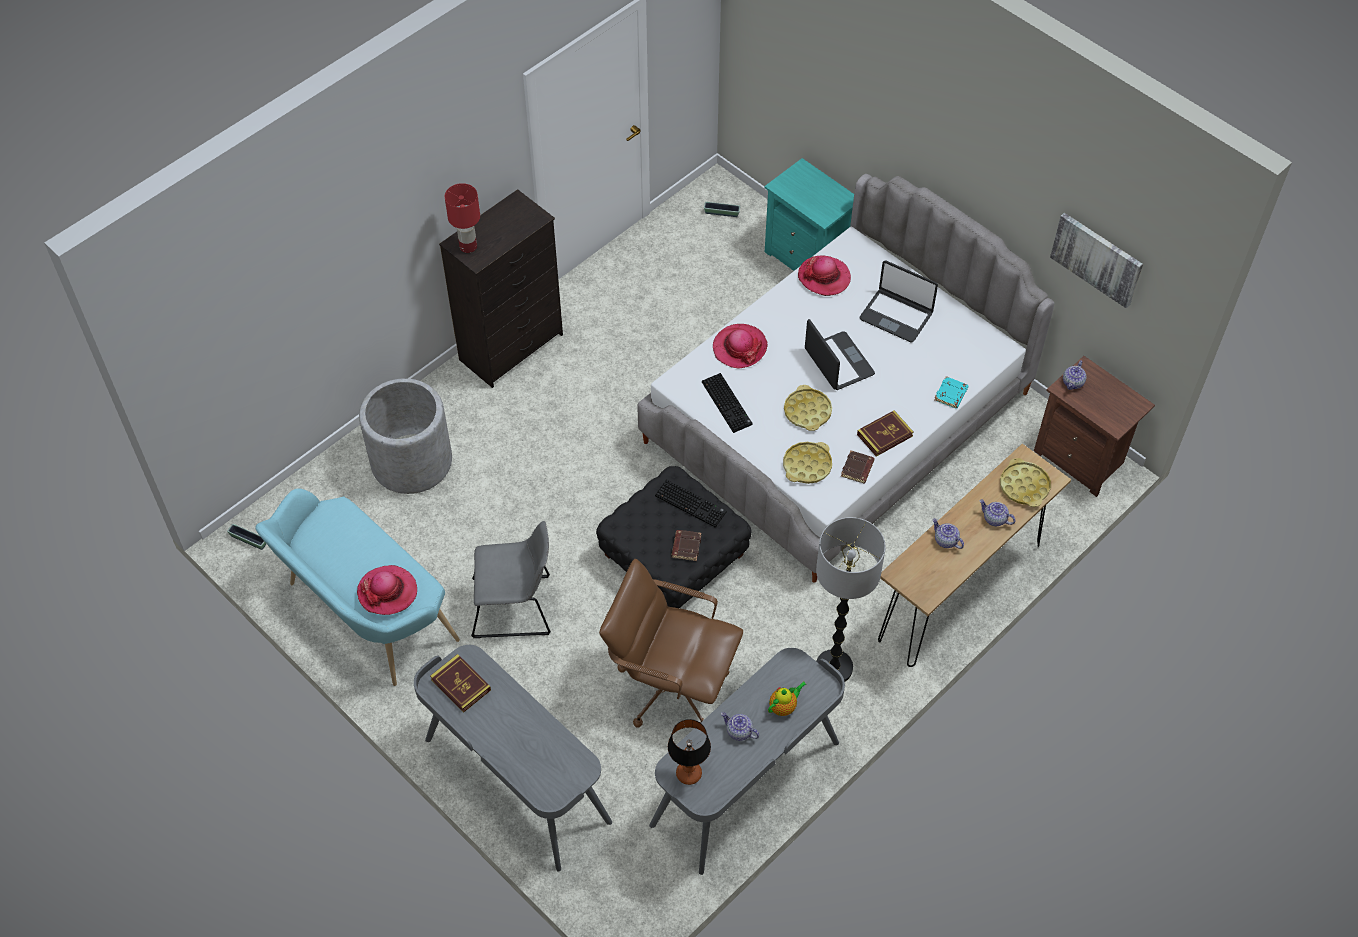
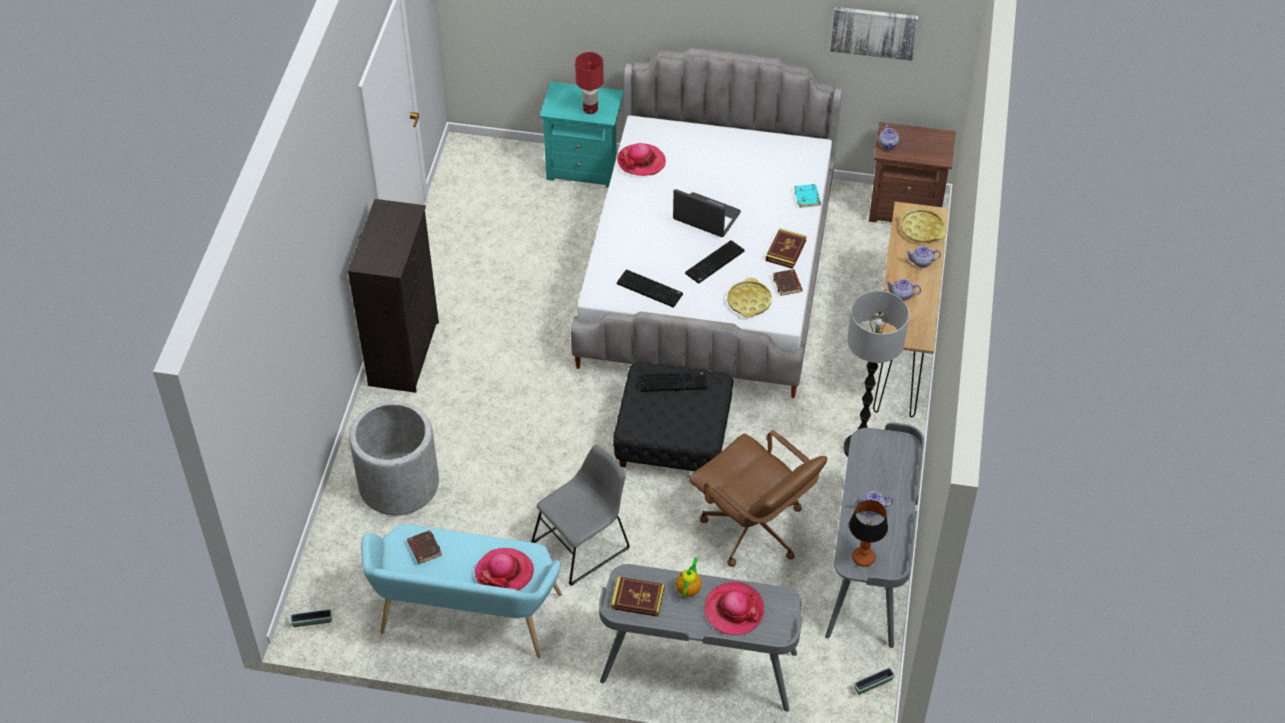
camera: 35 degrees left, 5 degrees down
(468, 247) = (375, 261): red table lamp -> red table lamp (590, 109)
(671, 685) = (753, 530): brown office chair -> brown office chair turned 120 degrees counterclockwise
(686, 546) = (697, 414): brown book -> brown book (424, 548)
(721, 213) = (486, 167): planter -> planter (873, 684)
(739, 347) = (623, 244): hat -> hat (734, 610)
(784, 706) = (888, 472): teapot -> teapot (689, 588)
(807, 411) = (715, 263): yellow tray -> keyboard
(896, 316) = (719, 162): laptop -> none

